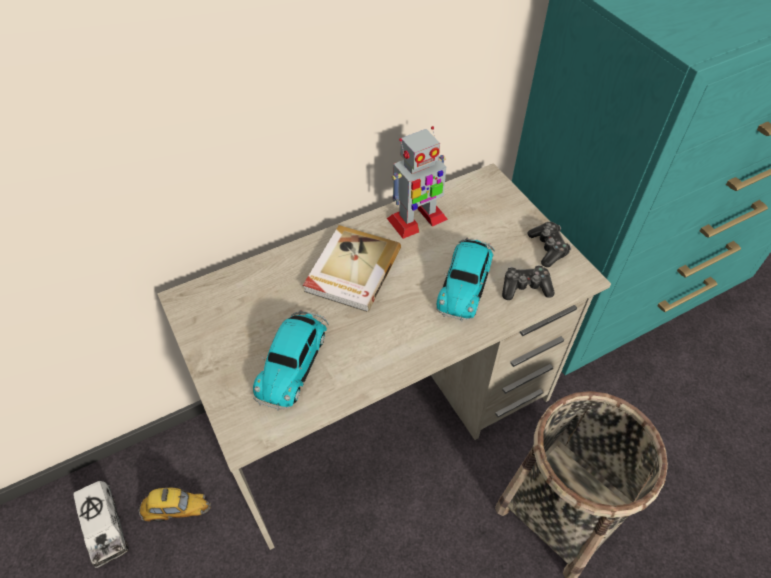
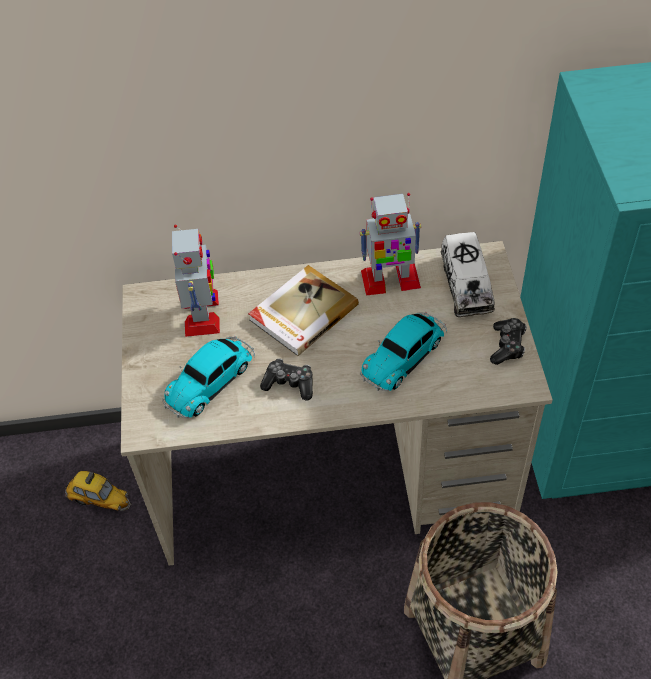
camera: 25 degrees right, 0 degrees up
(105, 527) = (33, 492): toy truck -> toy truck (466, 285)
(253, 298) = (202, 313): none -> toy robot
(525, 287) = (461, 378): game controller -> game controller (289, 384)

